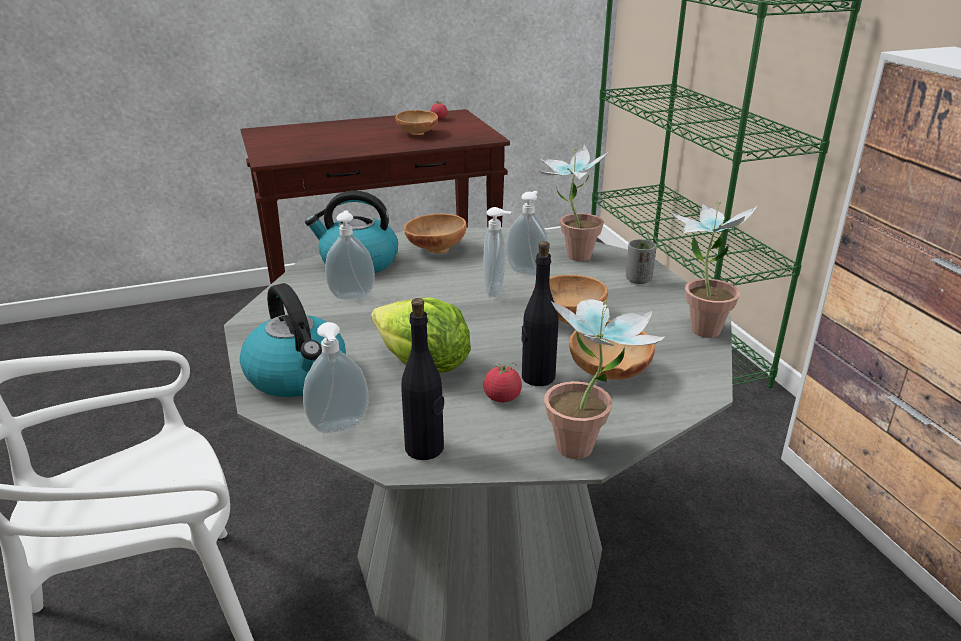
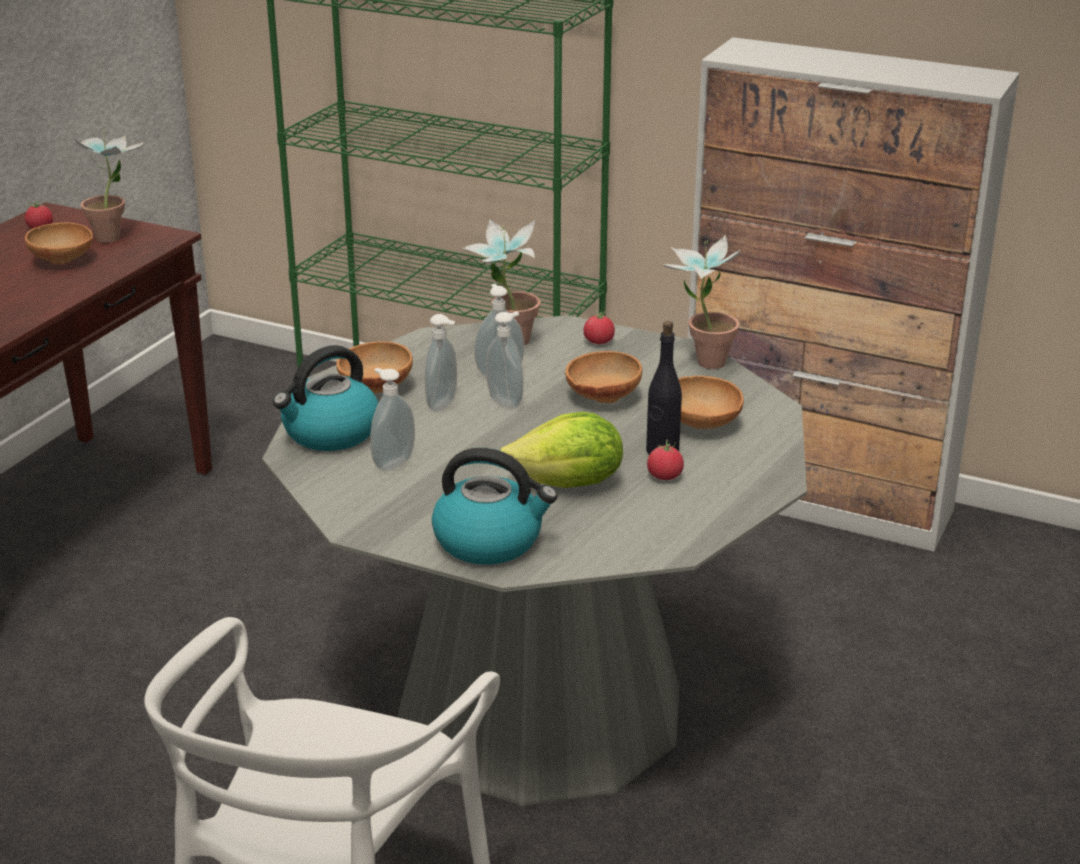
camera: 45 degrees left, 0 degrees up
(339, 428) = (598, 553): soap dispenser -> soap dispenser (444, 405)
(425, 448) = (678, 533): black bottle -> none
(589, 448) = (771, 478): potted plant -> potted plant (116, 236)
(638, 279) = (598, 342): grey cup -> tomato

